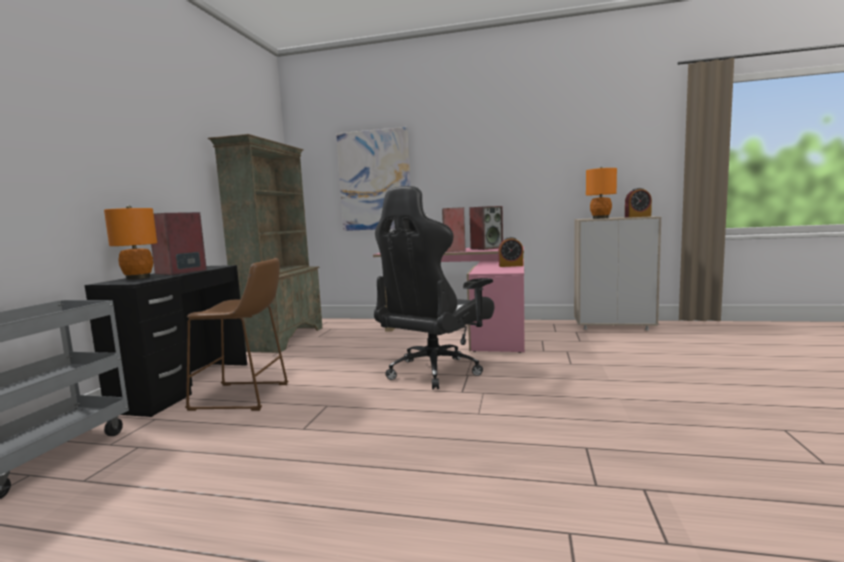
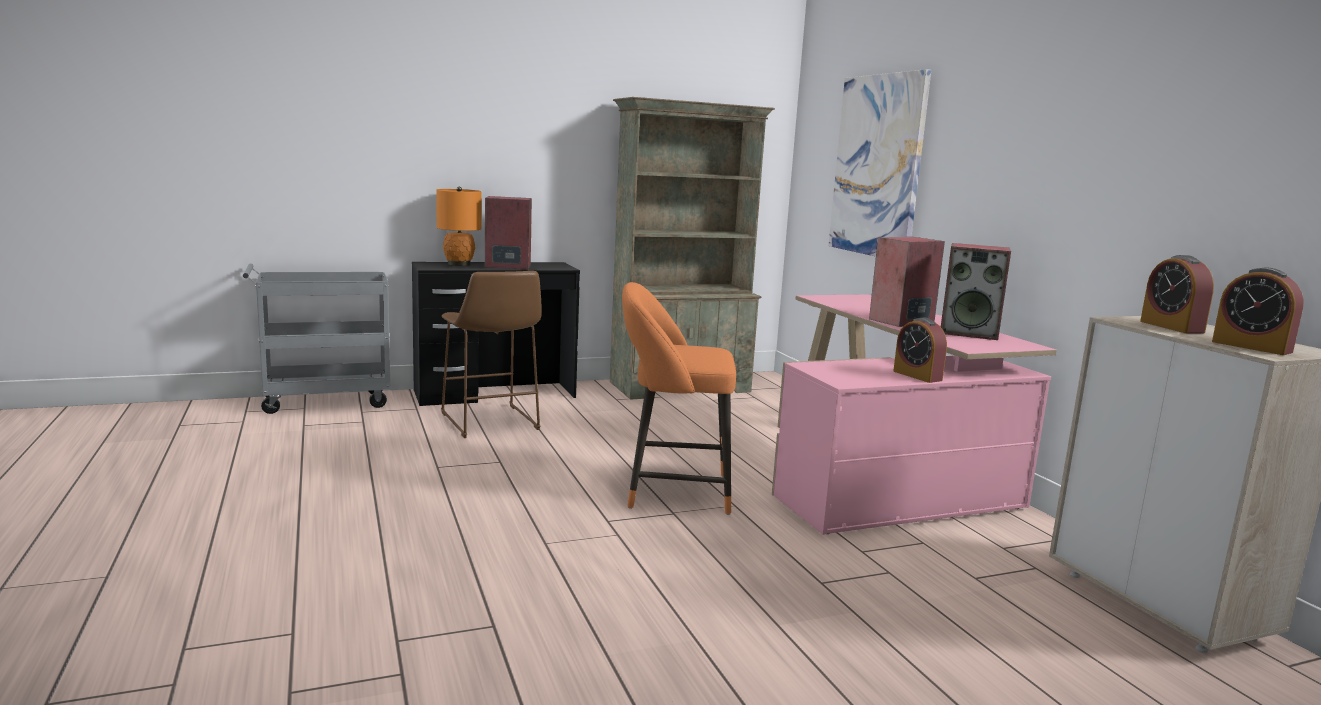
camera: 55 degrees right, 5 degrees up
(437, 370) = (671, 491): black office chair -> orange stool
(600, 218) = (1171, 327): orange table lamp -> alarm clock

